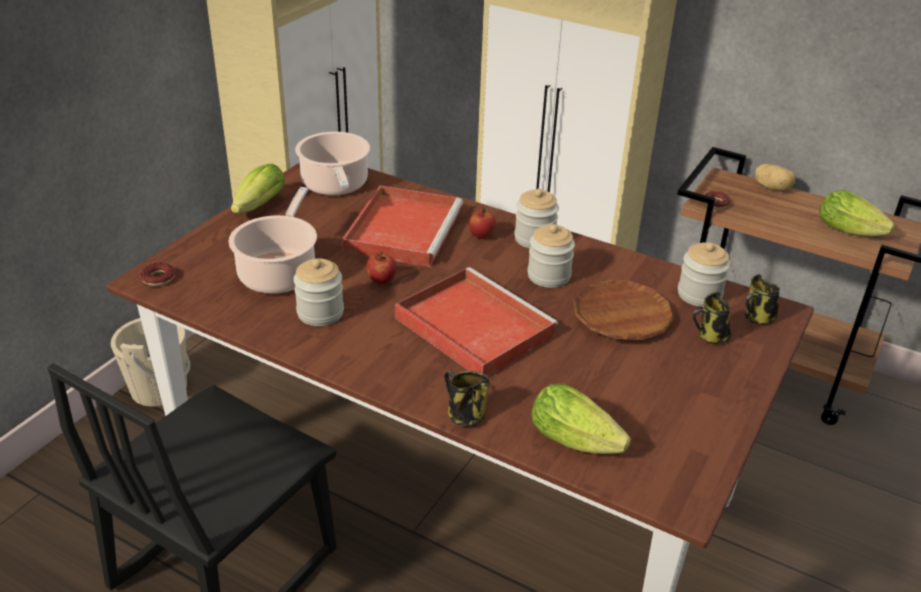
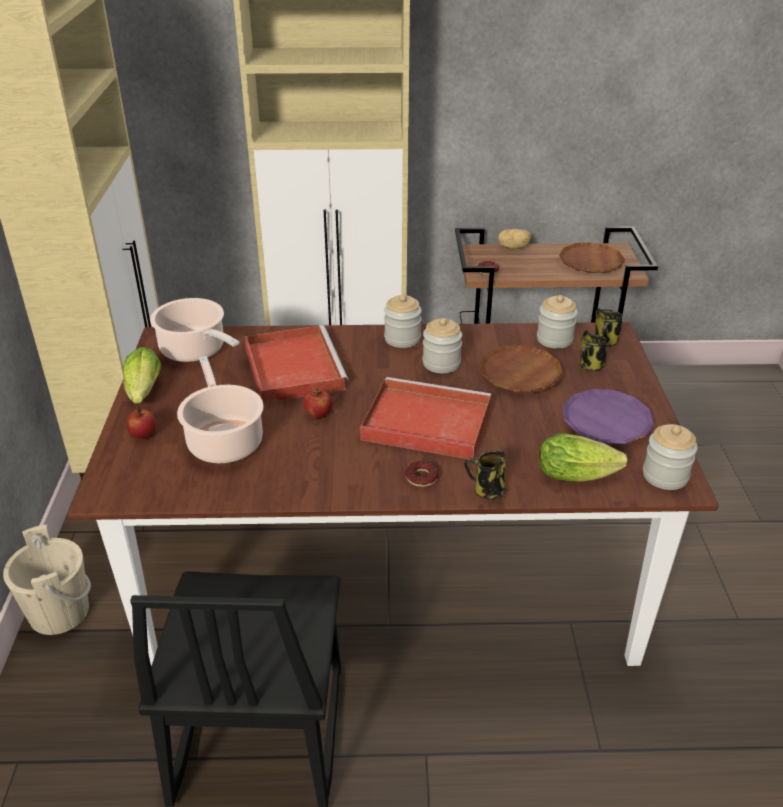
camera: 30 degrees left, 0 degrees up
(158, 278) = (116, 488): donut -> donut (422, 477)
(320, 313) = (295, 459): jar -> jar (665, 476)
(481, 236) = (360, 350): apple -> apple (144, 435)
(666, 401) = (606, 422): none -> purple plate
(852, 231) = (590, 262): lettuce -> brown plate

